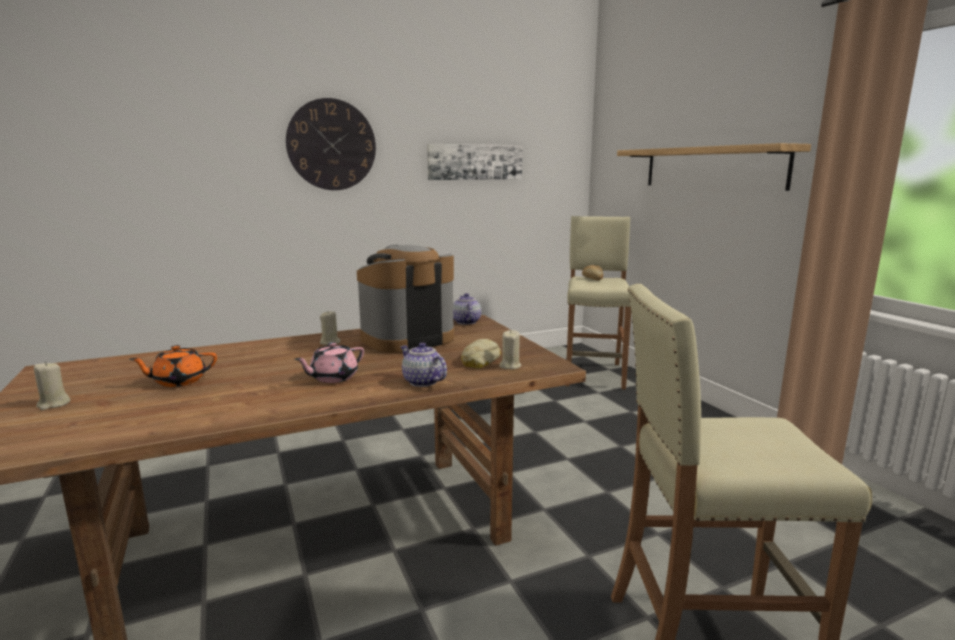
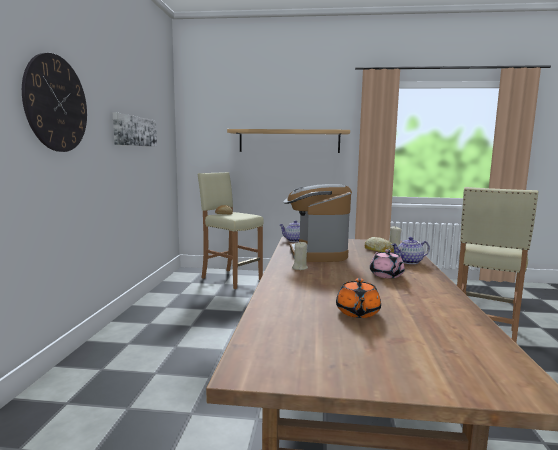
camera: 60 degrees left, 5 degrees down
(53, 404) = (390, 361): beige candle -> none

